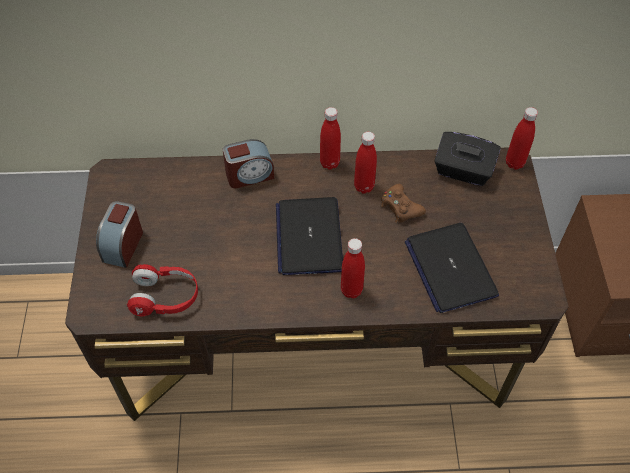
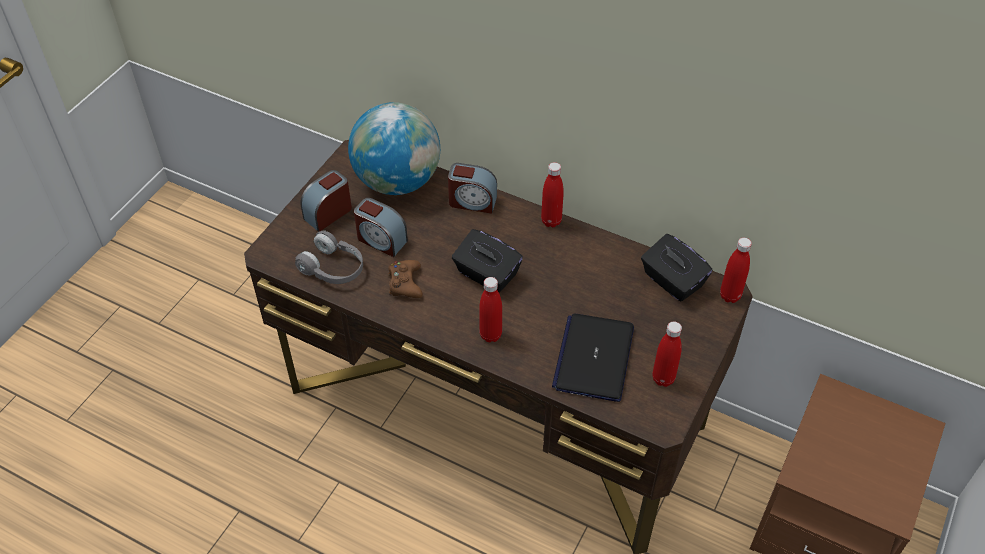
camera: 30 degrees right, 5 degrees down
(165, 297) = (333, 268): red headphones -> grey headphones
(168, 186) = (397, 181): none -> globe
(191, 248) = (381, 240): none -> alarm clock
(309, 237) = (486, 274): laptop -> black tissue box
(364, 187) = (567, 254): red bottle -> red bottle (663, 378)
(400, 207) = (587, 287): brown game controller -> brown game controller (405, 283)

